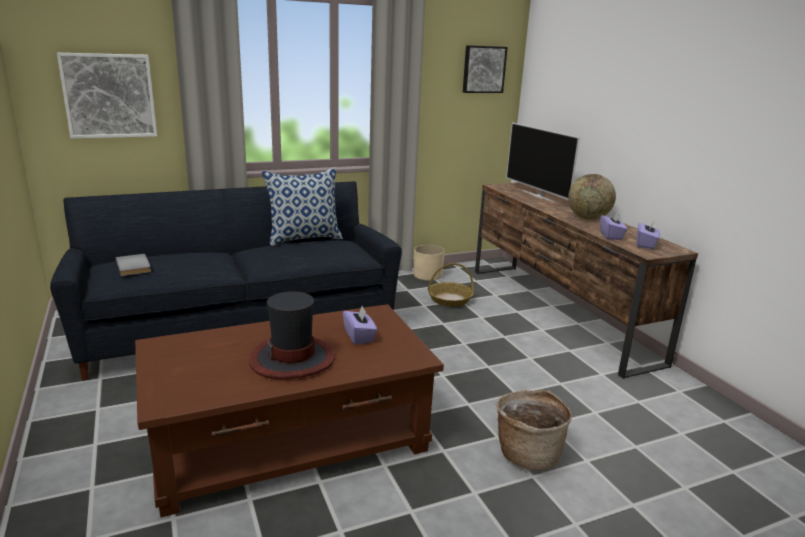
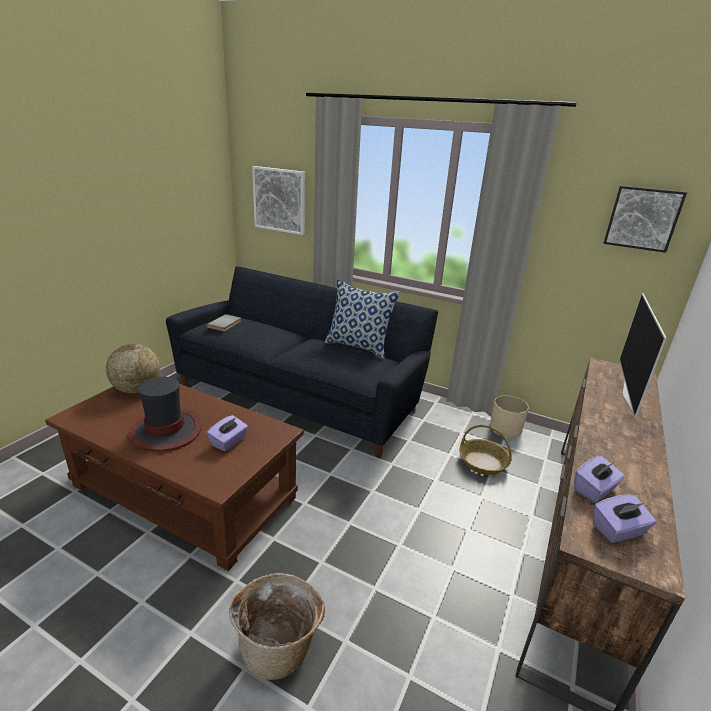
camera: 50 degrees right, 5 degrees up
(588, 218) = (624, 453): globe -> globe (137, 389)

